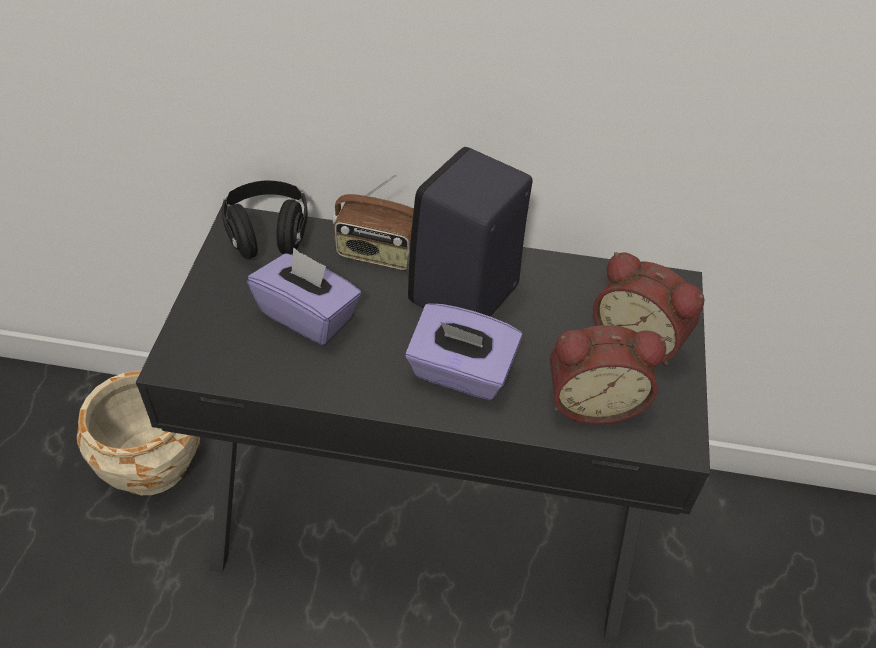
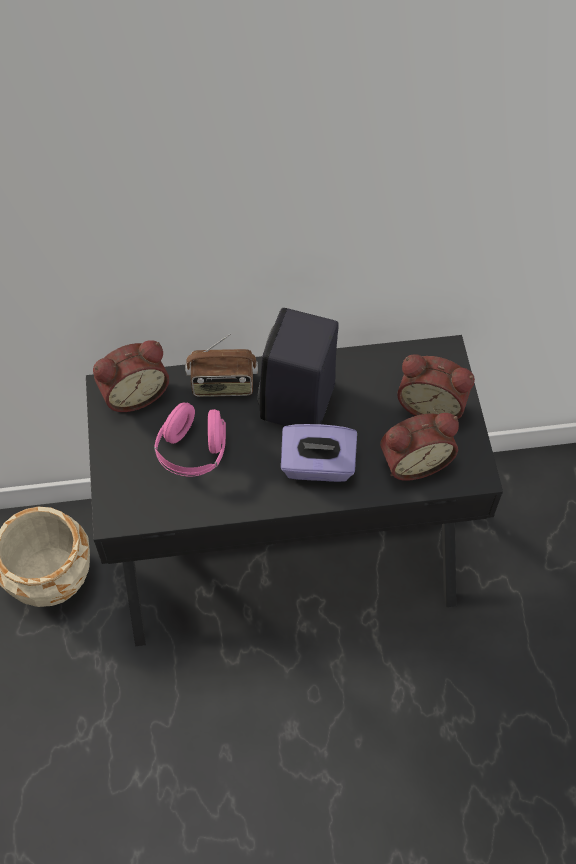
camera: 15 degrees left, 10 degrees up
(268, 235) = (134, 393): black headphones -> alarm clock
(308, 315) = (193, 452): purple tissue box -> pink headphones

